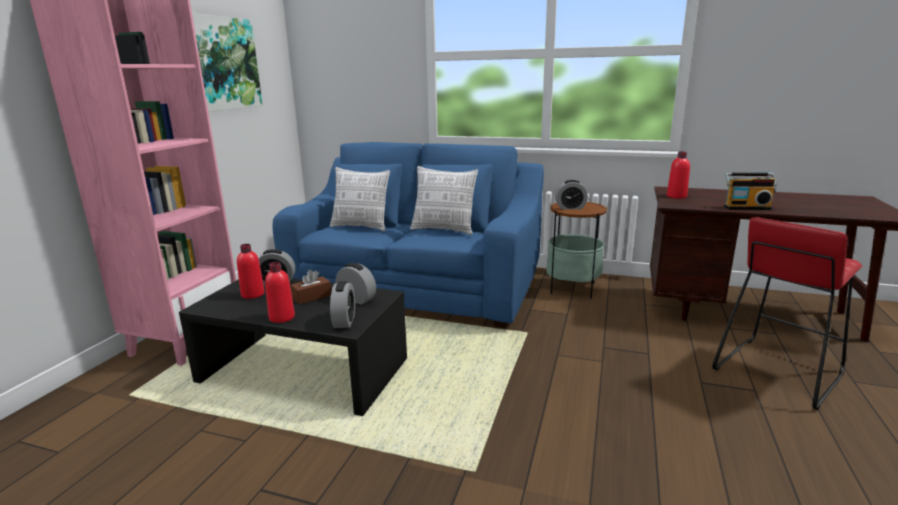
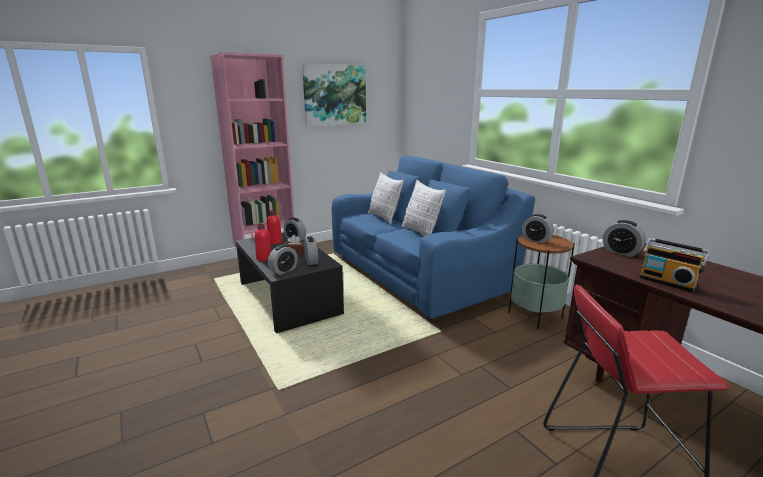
camera: 40 degrees right, 0 degrees up
(676, 196) = (621, 252): red bottle -> alarm clock

